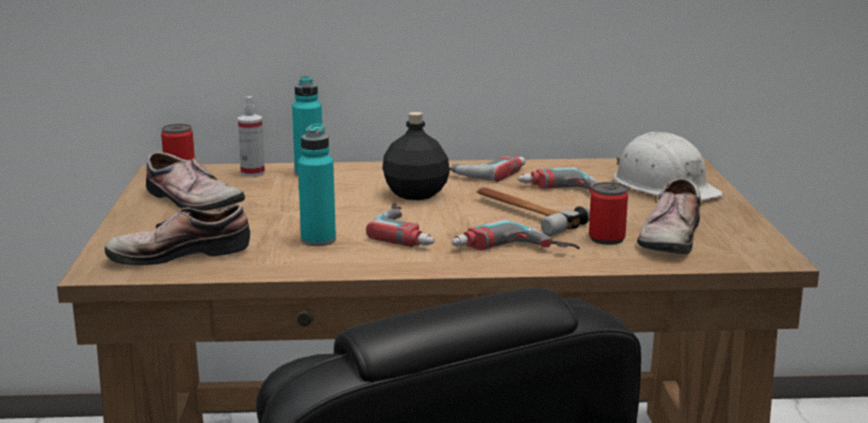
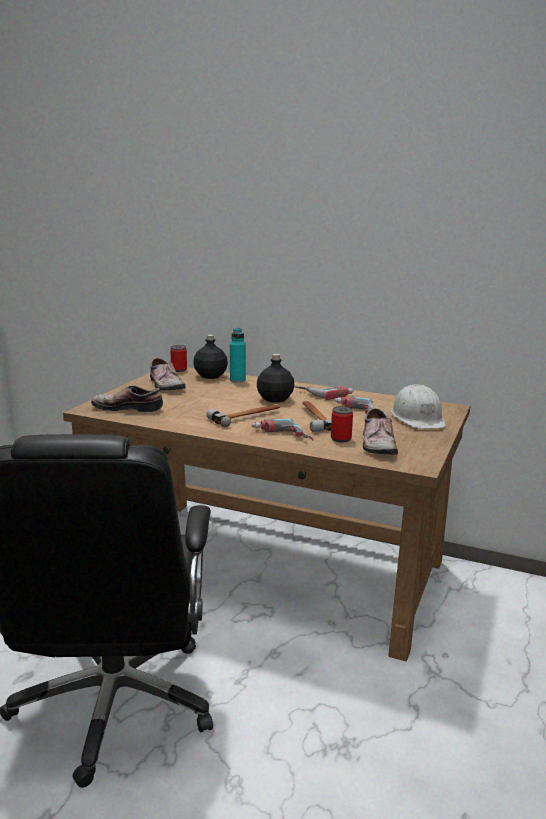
camera: 25 degrees right, 0 degrees up
(253, 173) = (211, 376): spray bottle -> black bottle
(318, 240) = (196, 413): turquoise bottle -> none
(411, 231) = (246, 417): power drill -> hammer
(668, 237) = (376, 444): shoe -> shoe turned 45 degrees counterclockwise

